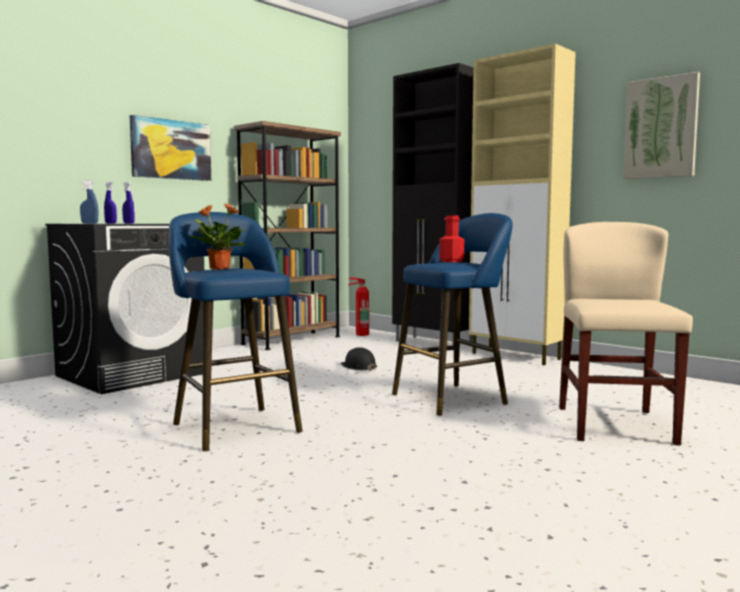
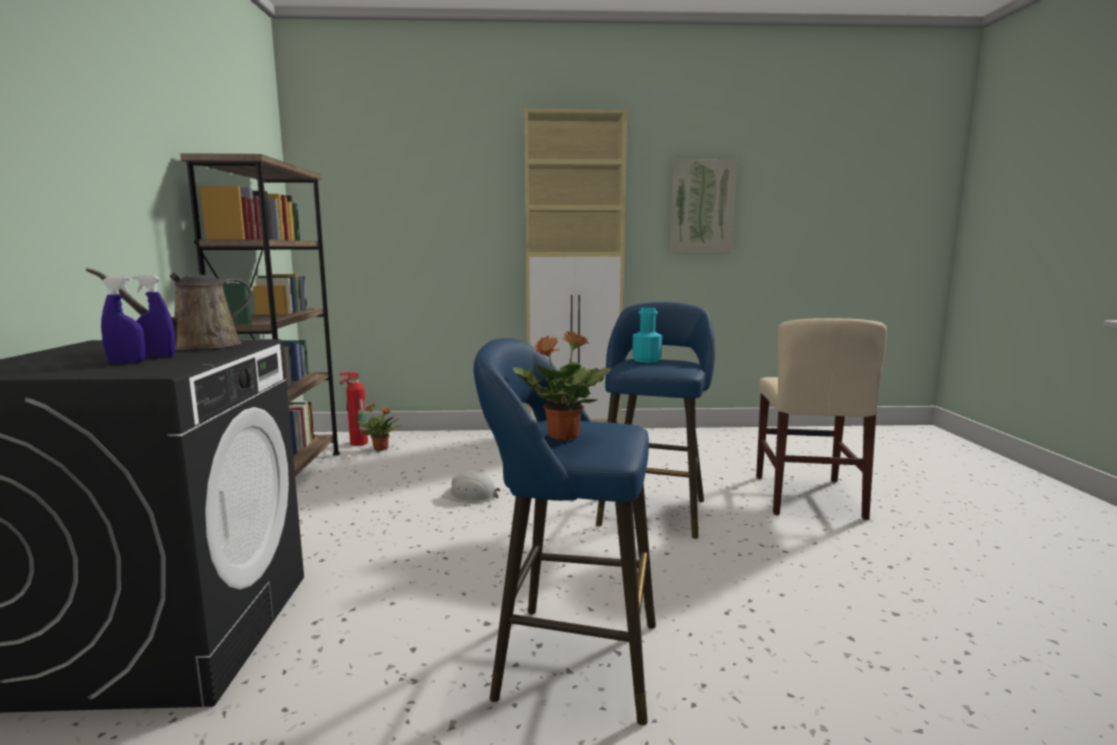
camera: 45 degrees left, 5 degrees up
(89, 223) = (102, 372): blue spray bottle -> none
(159, 223) = (198, 346): none -> brown watering can
(171, 149) = (103, 194): picture -> none
(358, 366) = (471, 495): black hard hat -> white hard hat
(367, 339) = (381, 449): none -> potted plant
(433, 343) = (466, 438): black cabinet -> none
(451, 261) = (646, 360): red bottle -> turquoise bottle
(615, 425) = (807, 496): beige chair -> beige chair turned 135 degrees counterclockwise

